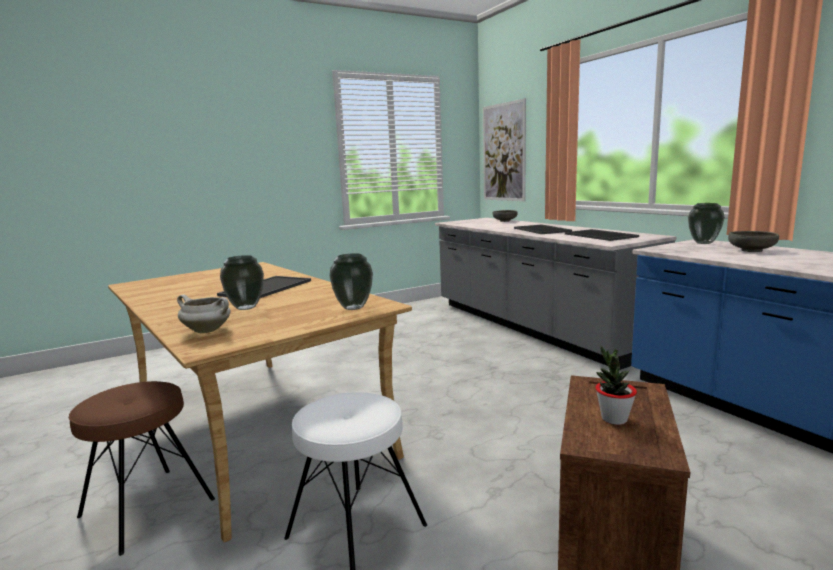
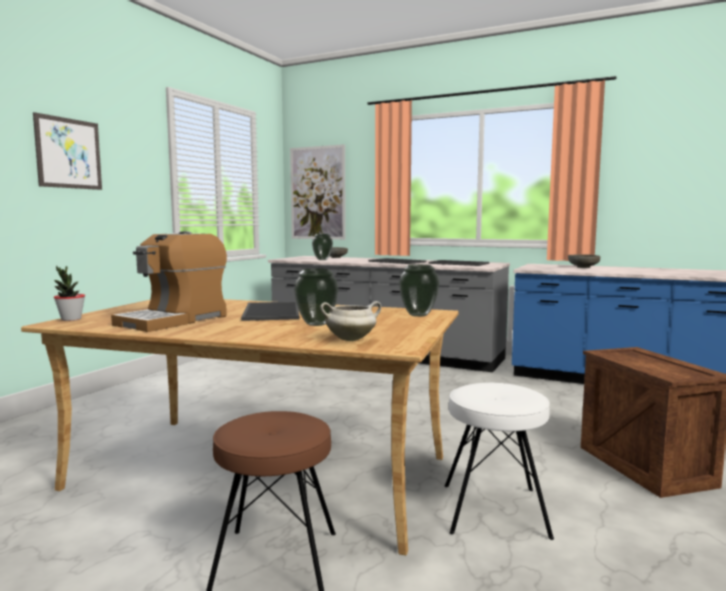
camera: 35 degrees left, 5 degrees down
(185, 290) = (174, 320): none -> coffee machine
(237, 142) = (69, 153): none -> picture
(614, 419) = (654, 365): potted plant -> potted plant (71, 319)
(704, 243) = (542, 265): vase -> vase (322, 259)

